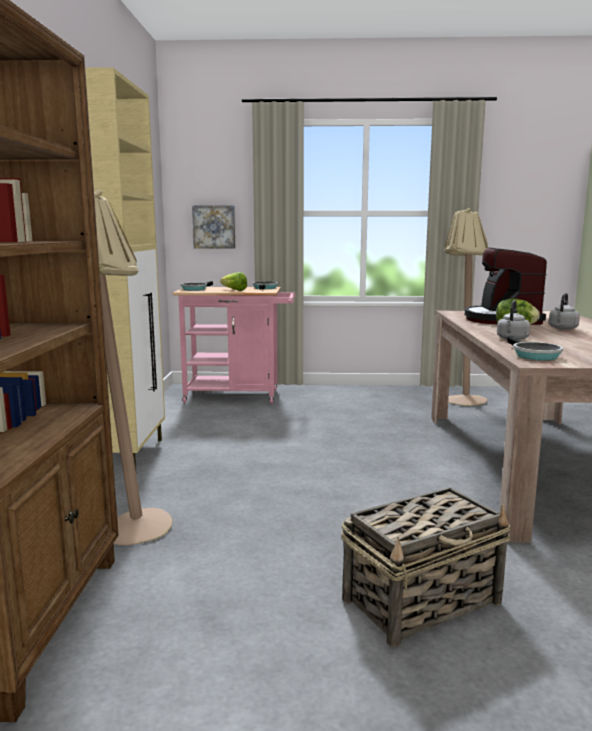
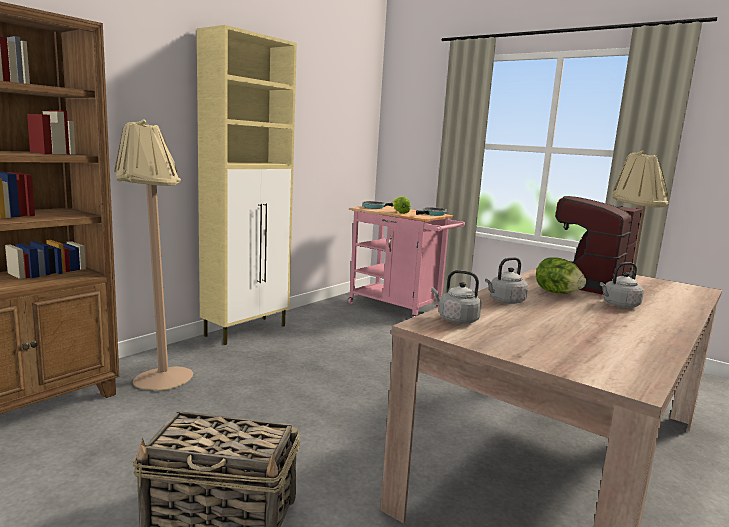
camera: 35 degrees right, 0 degrees up
(214, 227) = (413, 154): picture -> none
(533, 355) = (456, 320): frying pan -> grey kettle

